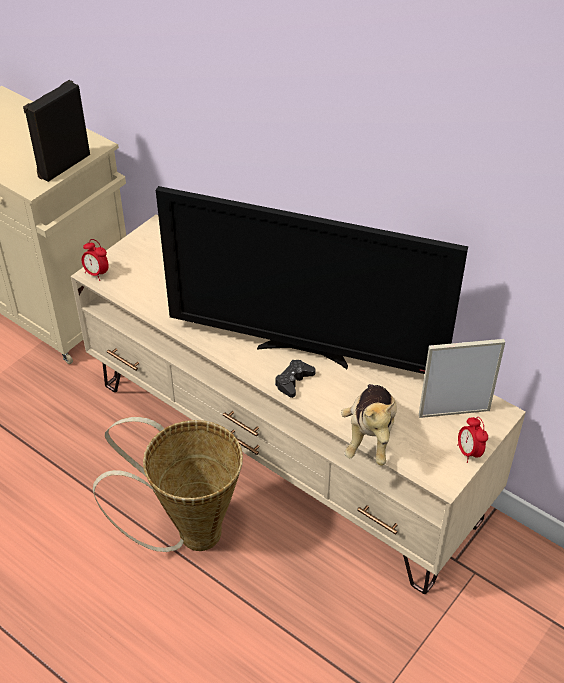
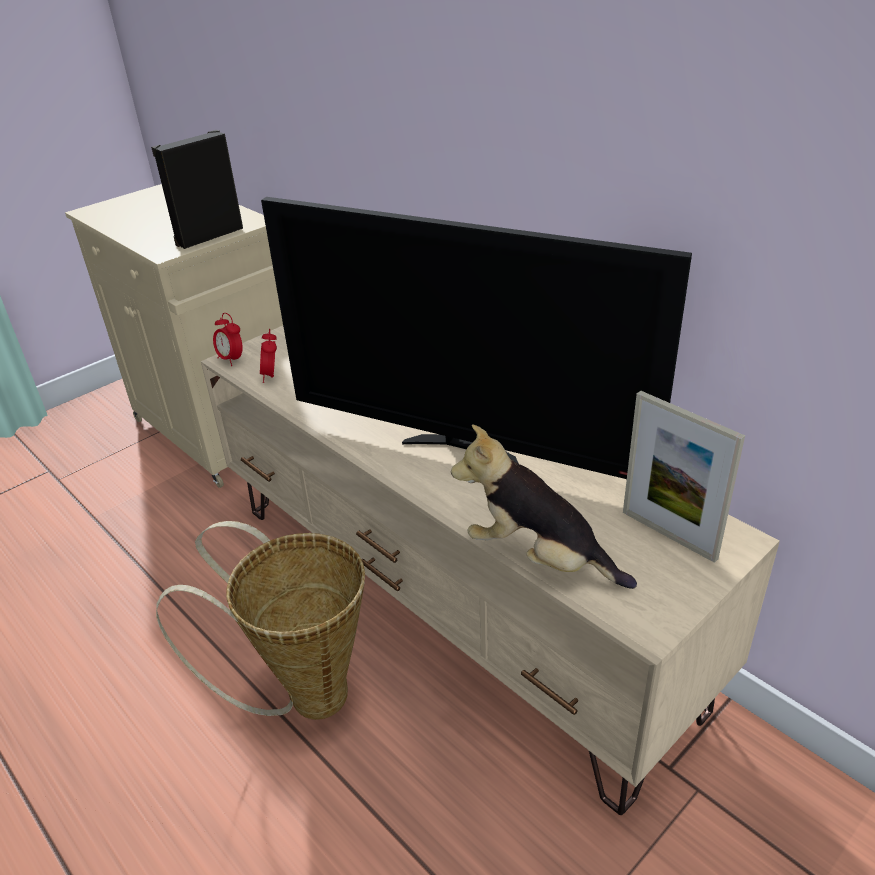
camera: 10 degrees right, 10 degrees down
(293, 381) = (442, 483): black game controller -> none
(370, 436) = (539, 558): plush toy -> plush toy turned 105 degrees clockwise
(454, 412) = (668, 535): picture frame -> picture frame turned 135 degrees counterclockwise
(469, 452) = (690, 590): alarm clock -> alarm clock (271, 376)

